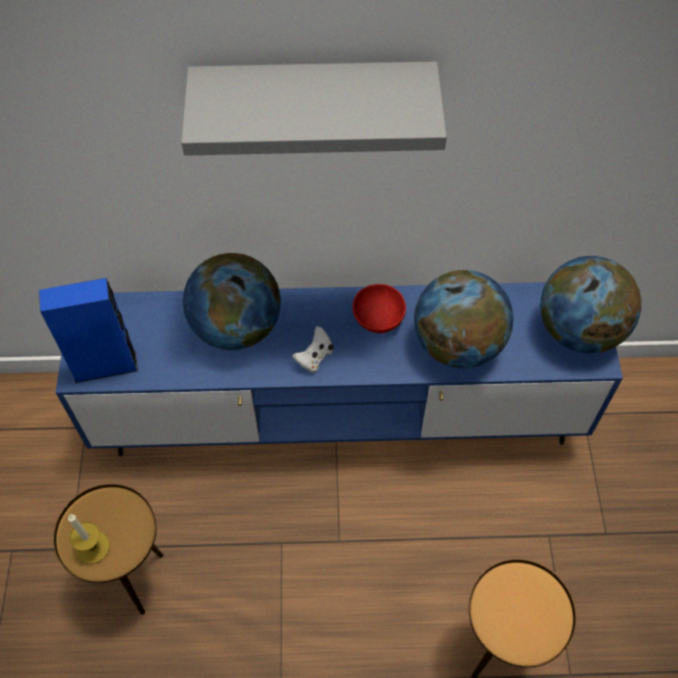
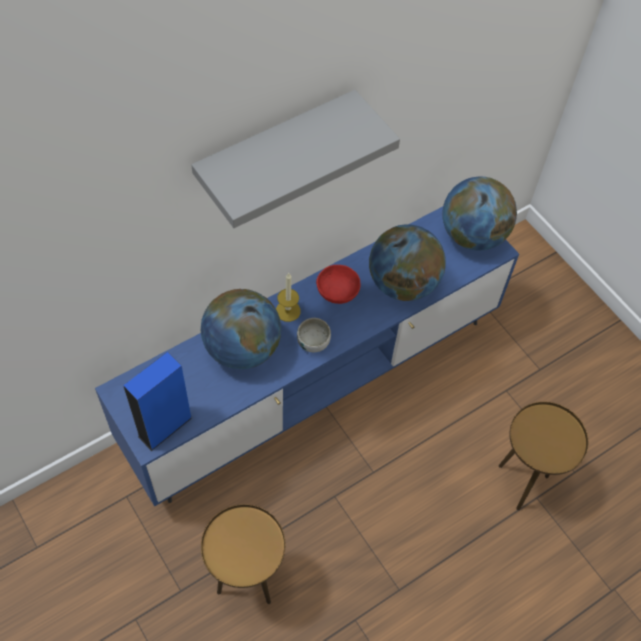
camera: 35 degrees left, 0 degrees up
(92, 547) = (242, 560): candle -> candle (288, 311)
(314, 357) = (313, 341): white game controller -> bowl

